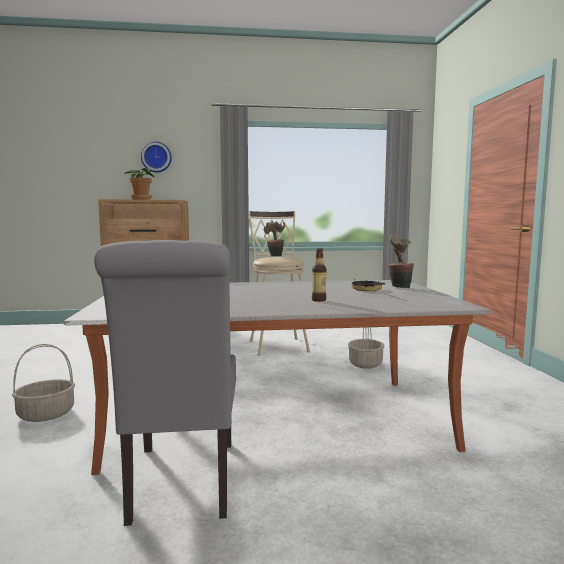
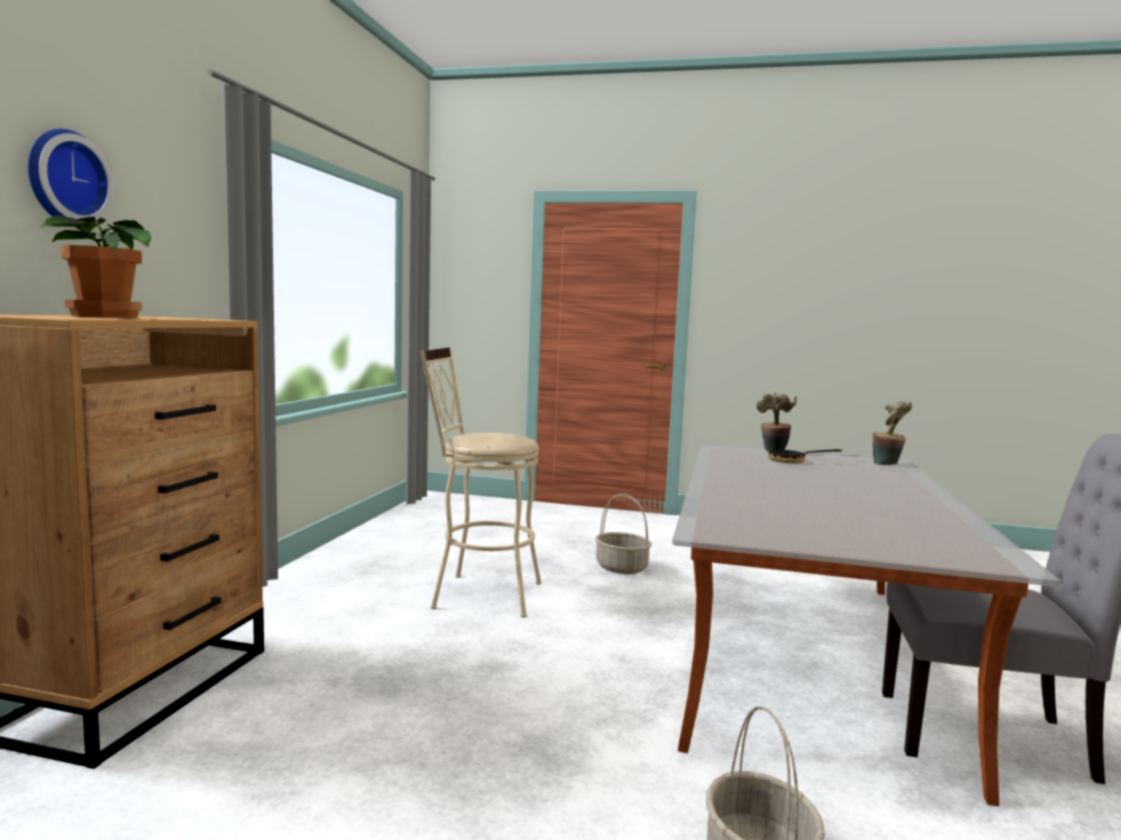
camera: 70 degrees left, 0 degrees up
(275, 256) = (474, 435): potted plant -> potted plant (887, 464)
(319, 300) = (866, 481): bottle -> none

